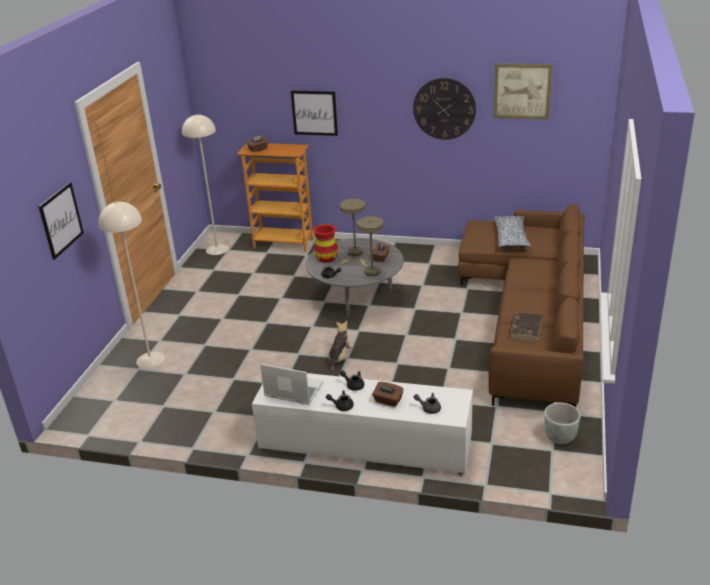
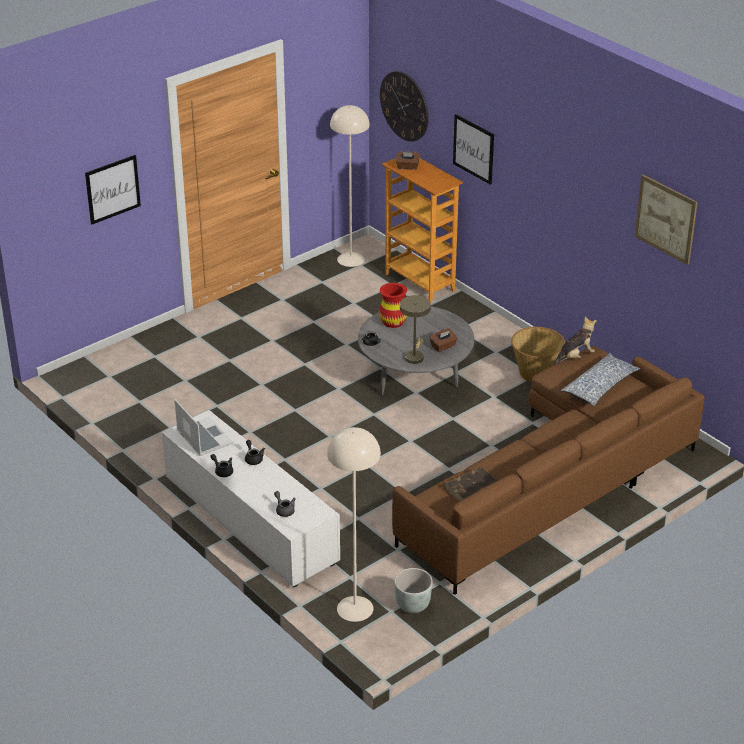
camera: 35 degrees right, 5 degrees up
(150, 360) = (172, 352): beige floor lamp -> beige floor lamp (354, 608)
(340, 359) = (323, 433): plush toy -> plush toy (575, 356)
(354, 254) = (423, 329): beige table lamp -> none
(388, 401) = (261, 486): brown tissue box -> none
(428, 261) = (536, 372): none -> basket
(444, 108) = (591, 203): wall clock -> wall clock (404, 106)

